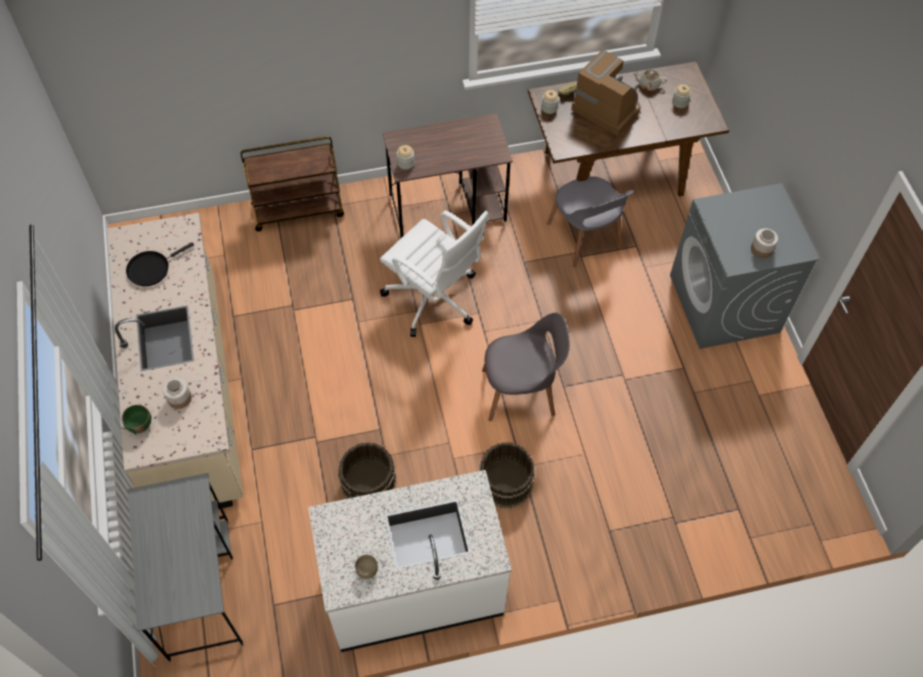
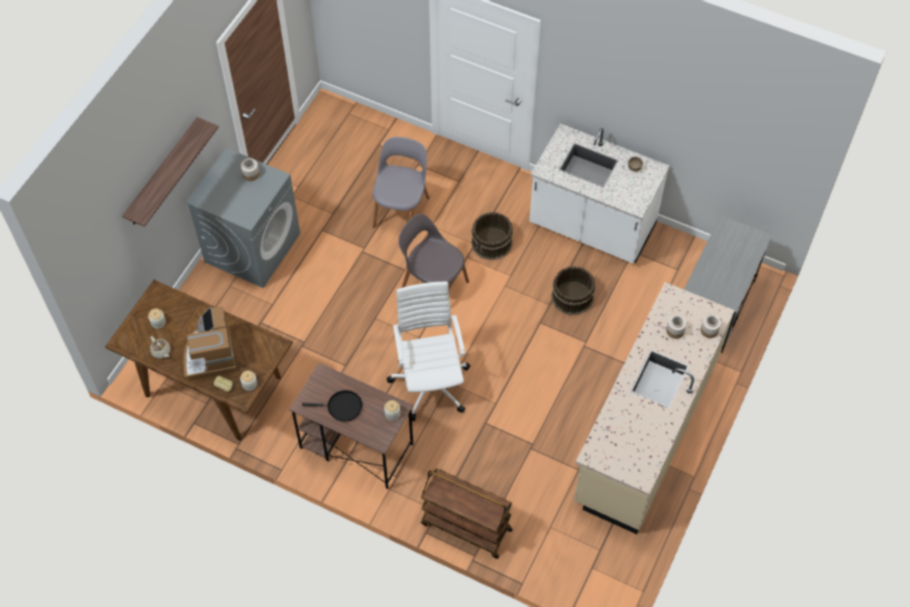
camera: 140 degrees left, 0 degrees up
(140, 424) = (709, 330): green bowl -> jar
(151, 268) = (637, 436): black frying pan -> black frying pan (342, 407)
(585, 238) = (287, 352): grey chair -> grey chair (401, 210)
(800, 111) = (162, 173): none -> shelf

